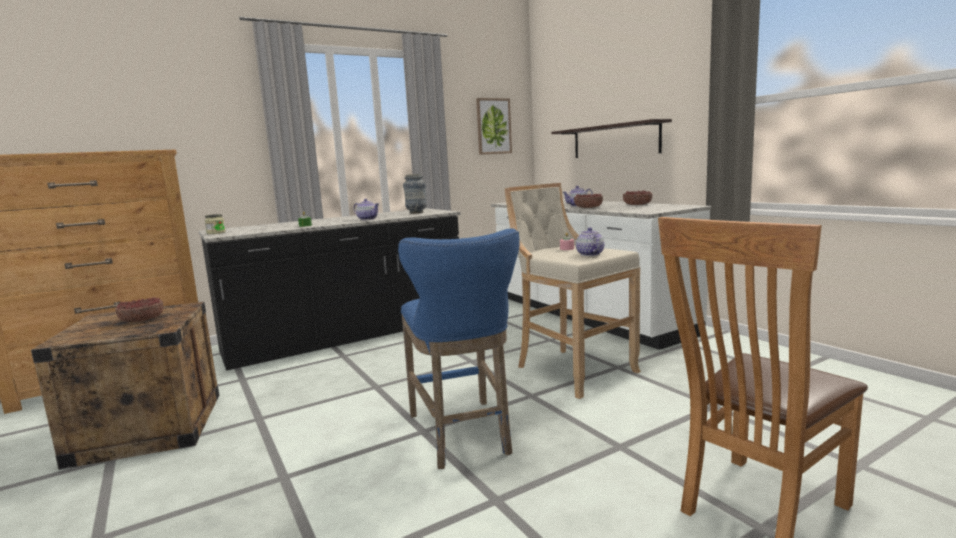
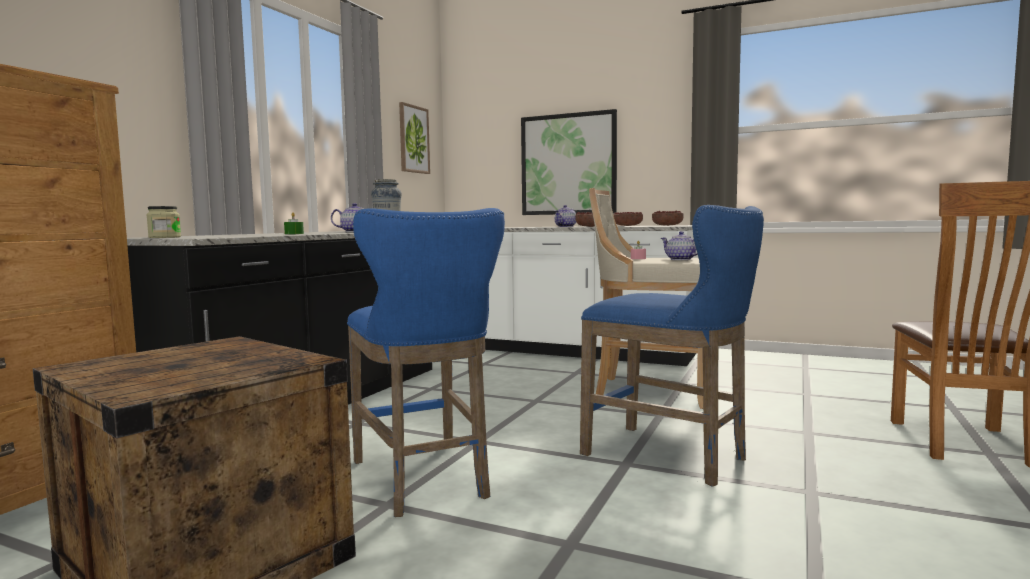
camera: 35 degrees left, 5 degrees down
(141, 319) = (208, 359): bowl -> bowl (667, 225)
(299, 408) = (424, 481): none -> blue stool
(614, 140) = (568, 164): shelf -> picture

